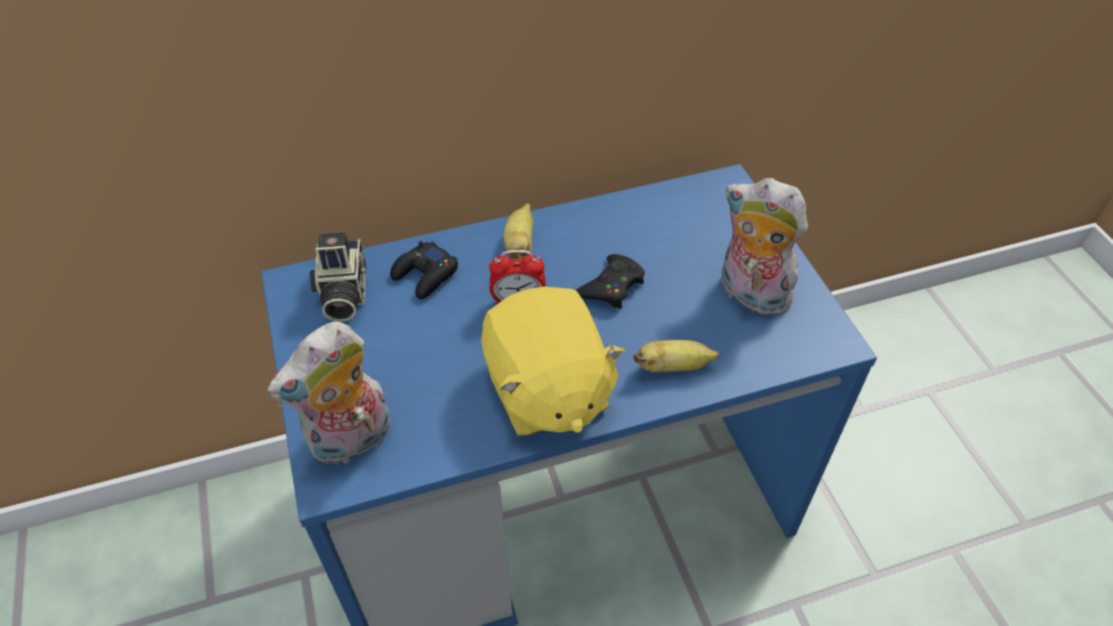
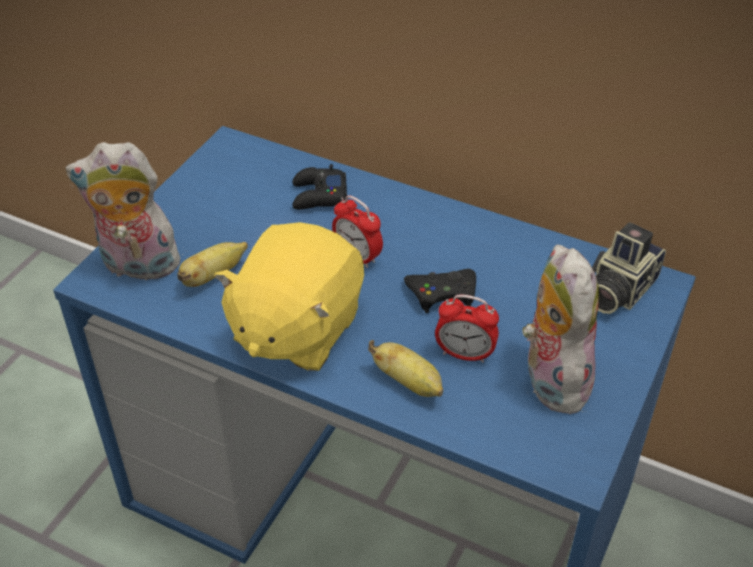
camera: 45 degrees right, 5 degrees down
(342, 294) = (250, 172): camera -> camera (617, 289)
(520, 245) = (413, 218): banana -> banana (213, 276)
(680, 318) = (464, 354): none -> alarm clock

